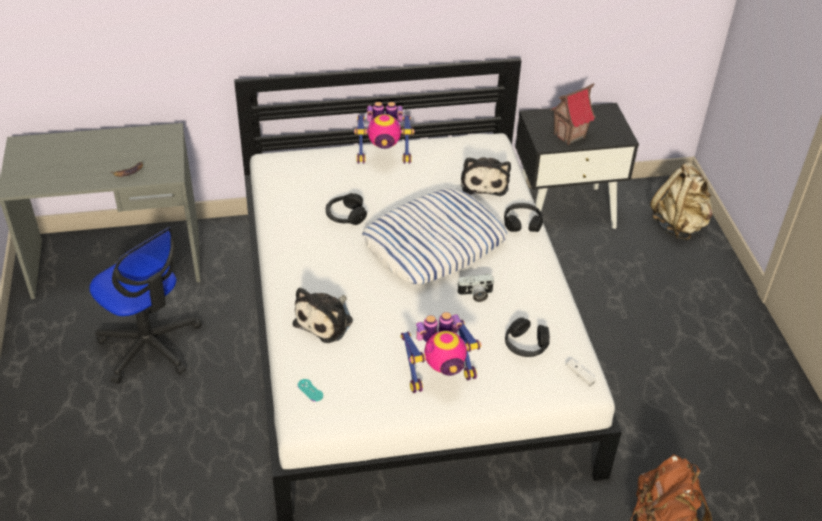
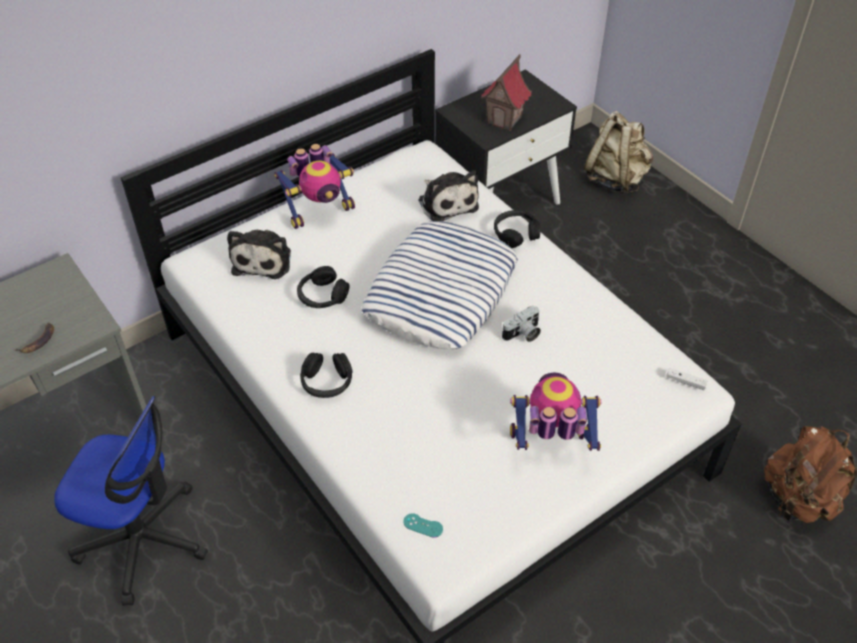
camera: 25 degrees left, 5 degrees up
(326, 321) = (384, 432): plush toy -> plush toy (263, 259)
(440, 376) = (550, 445): toy robot -> toy robot turned 135 degrees counterclockwise
(525, 345) = (611, 371): black headphones -> black headphones (327, 382)

